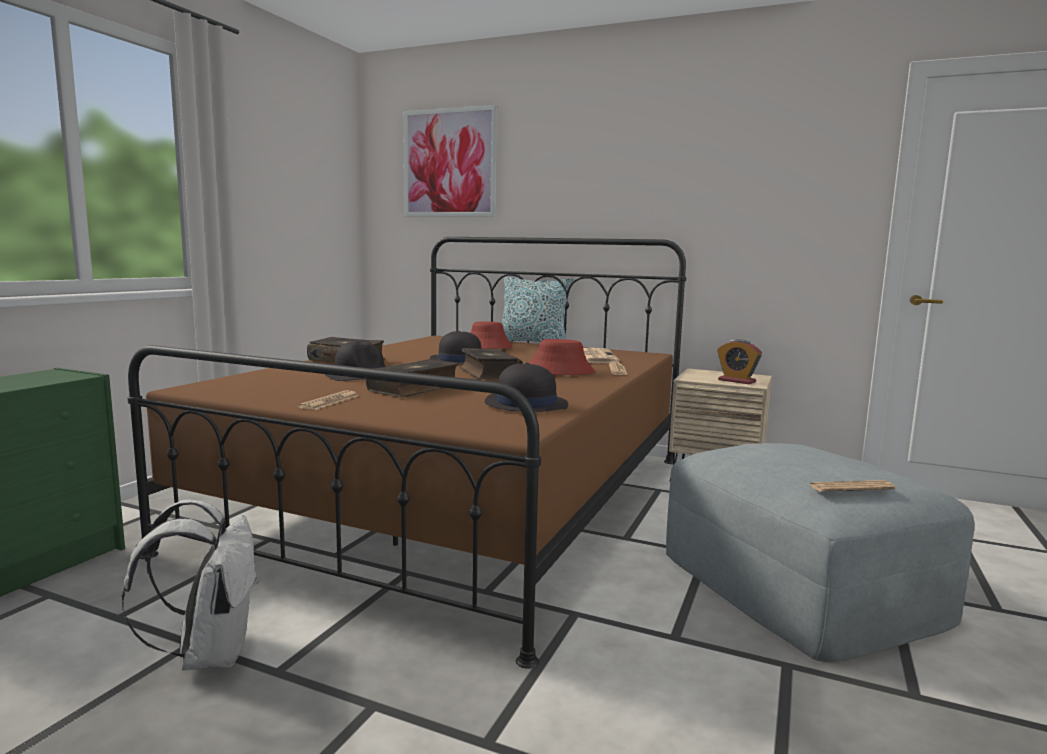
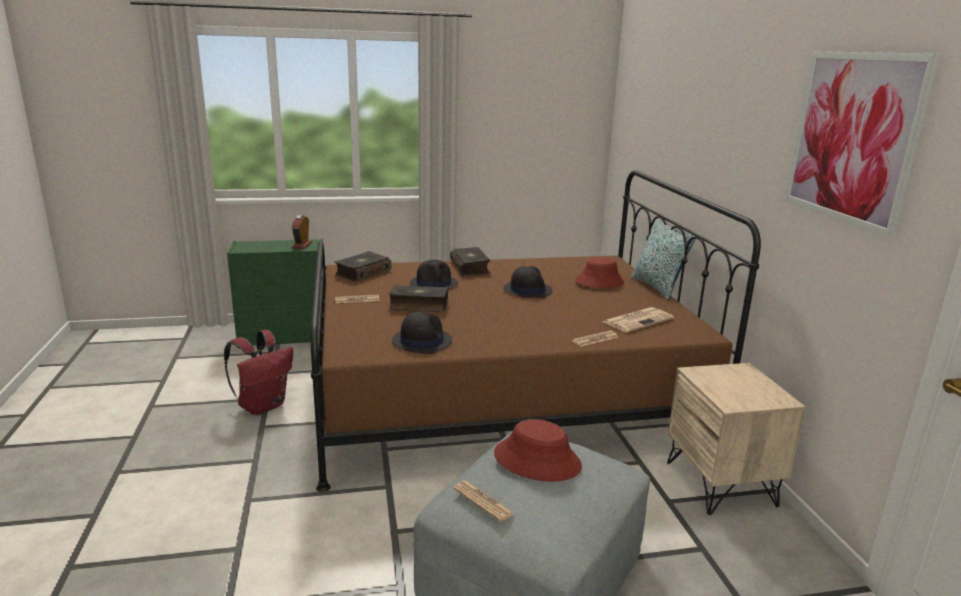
camera: 55 degrees right, 10 degrees up
(210, 653) = (263, 406): white backpack -> red backpack
(449, 163) = (652, 100): picture -> picture (852, 138)
(488, 373) = (499, 308): book -> book (362, 273)
(559, 371) = (548, 324): red hat -> red hat (537, 460)
(736, 381) = (730, 394): alarm clock -> alarm clock (302, 245)

